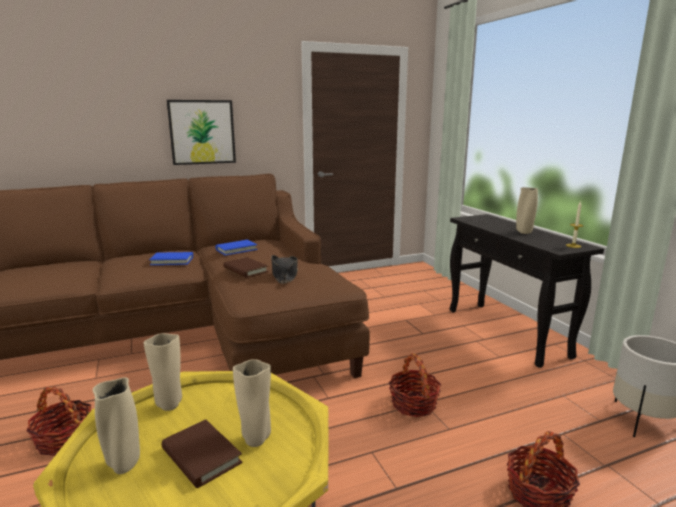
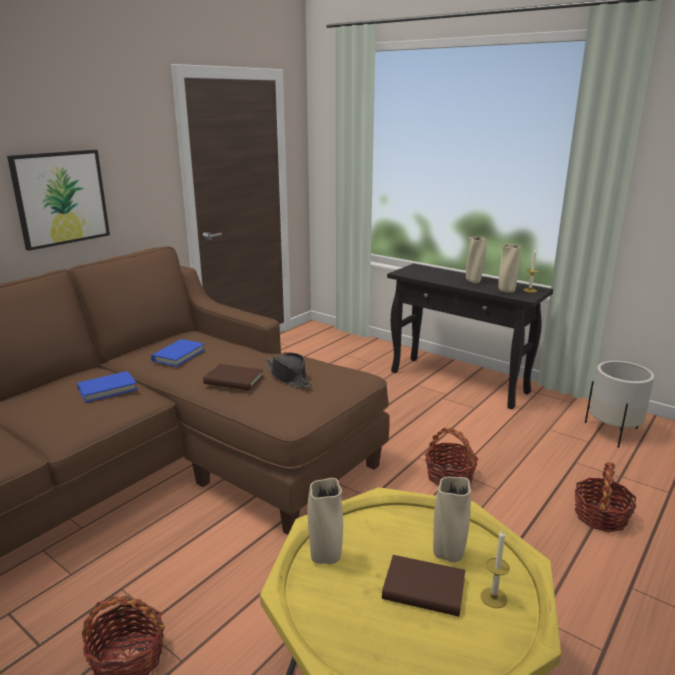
camera: 30 degrees left, 5 degrees up
(124, 464) = (367, 629): beige vase -> beige vase (506, 291)
(244, 488) = (493, 597): none -> candle

